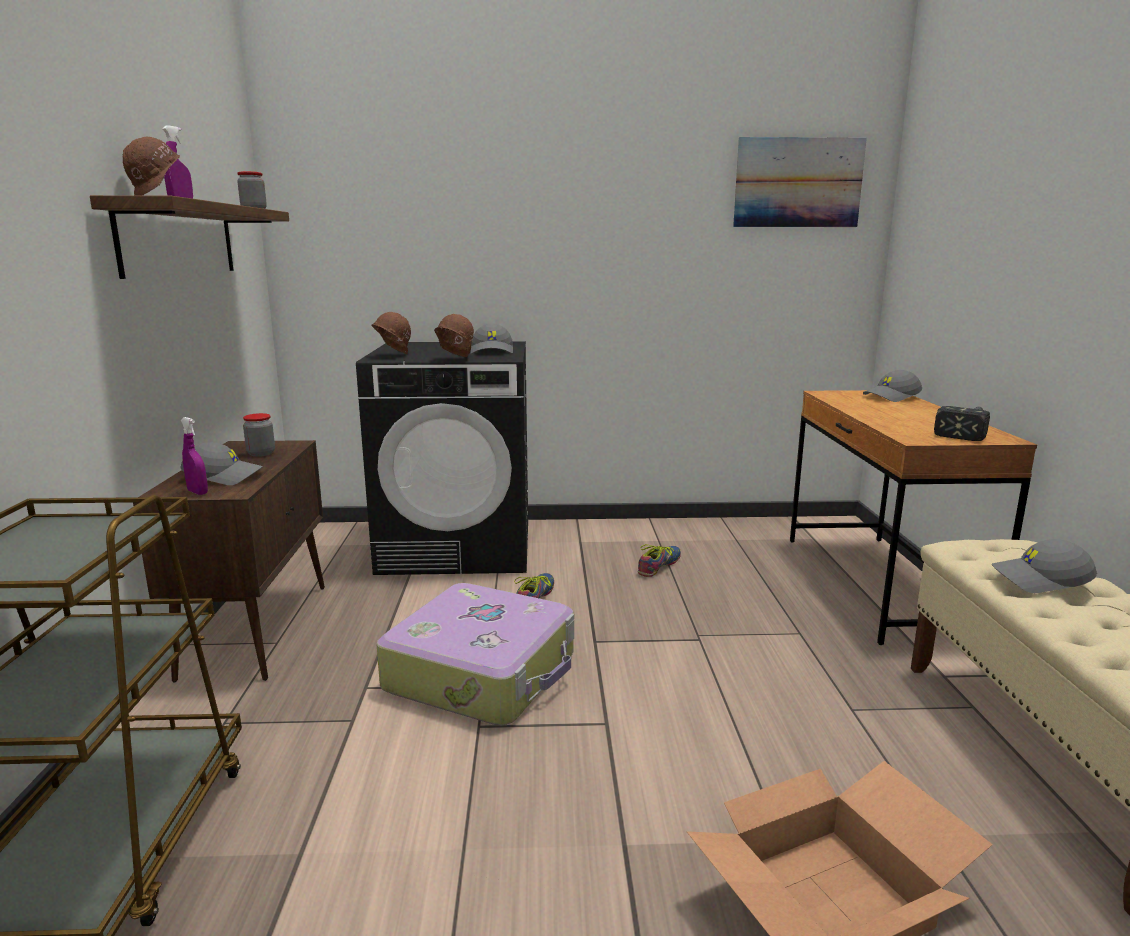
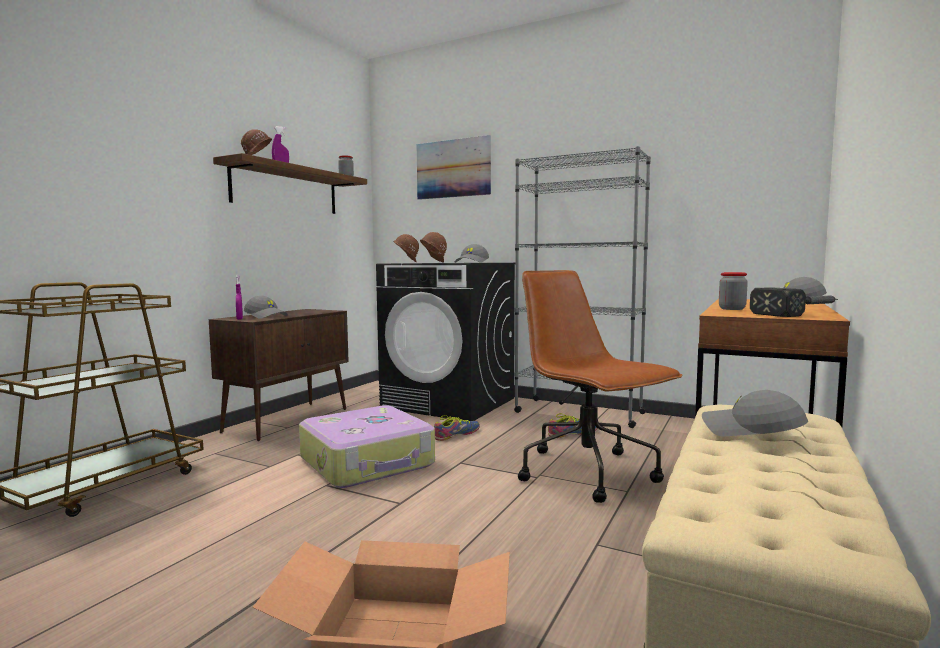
camera: 30 degrees right, 10 degrees down
(261, 453) = (306, 312): jar -> jar (732, 309)
(627, 531) = (578, 412): none -> grey bookcase
(741, 619) = (589, 473): none -> brown office chair
(798, 183) = (732, 128): picture -> picture (453, 168)

